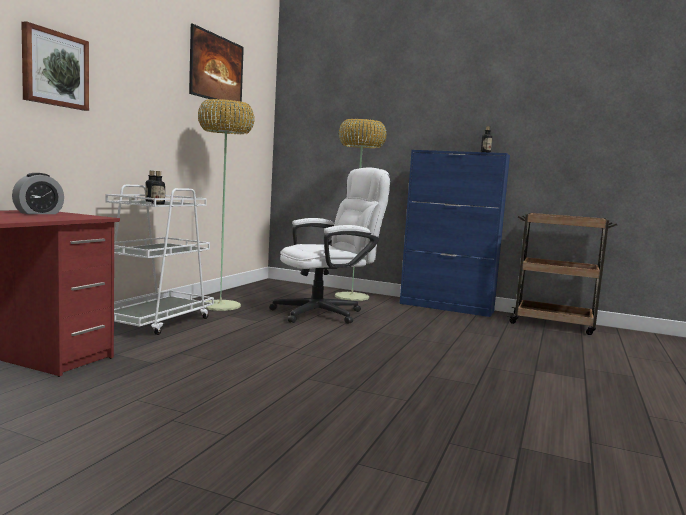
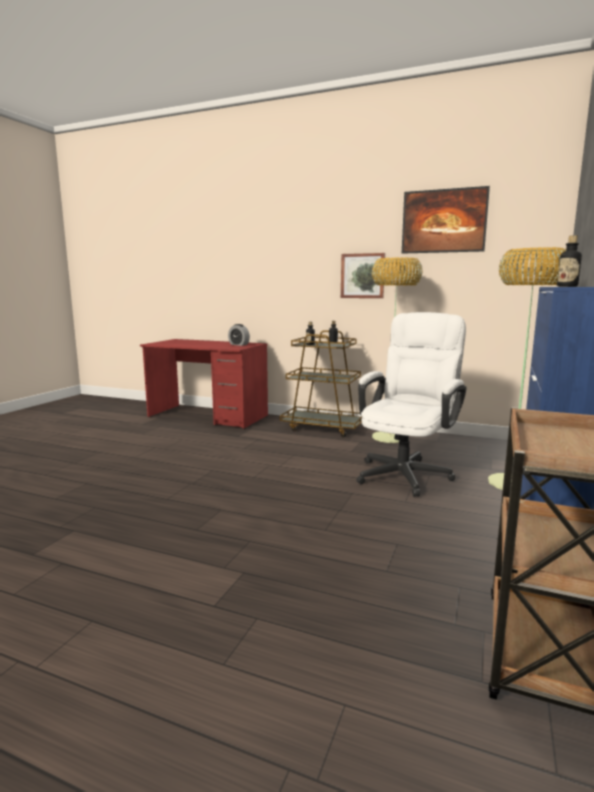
camera: 90 degrees right, 5 degrees up
(55, 69) = (281, 263): picture -> picture (363, 276)
(156, 322) = (323, 428): white cart -> brown cart
(326, 313) = (406, 472): white office chair -> white office chair turned 120 degrees counterclockwise

